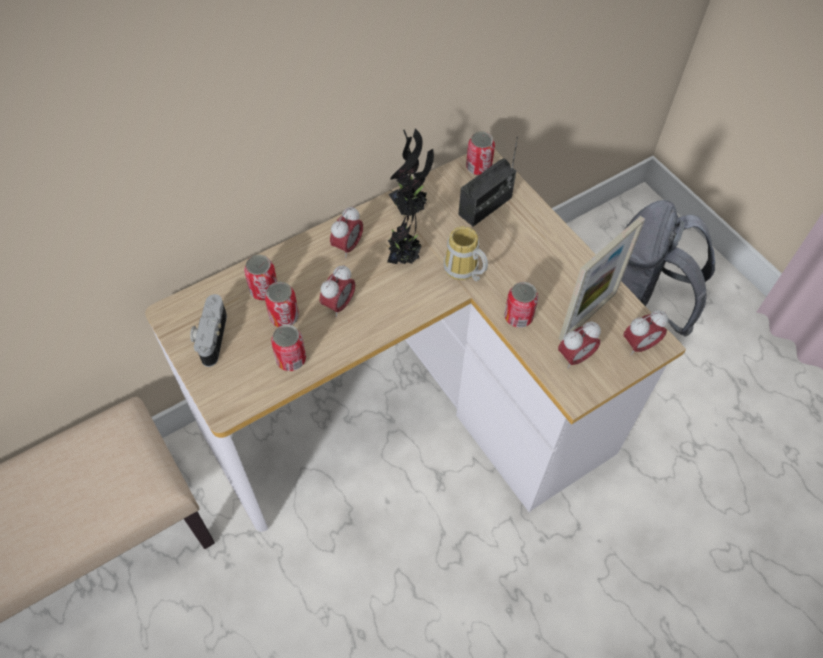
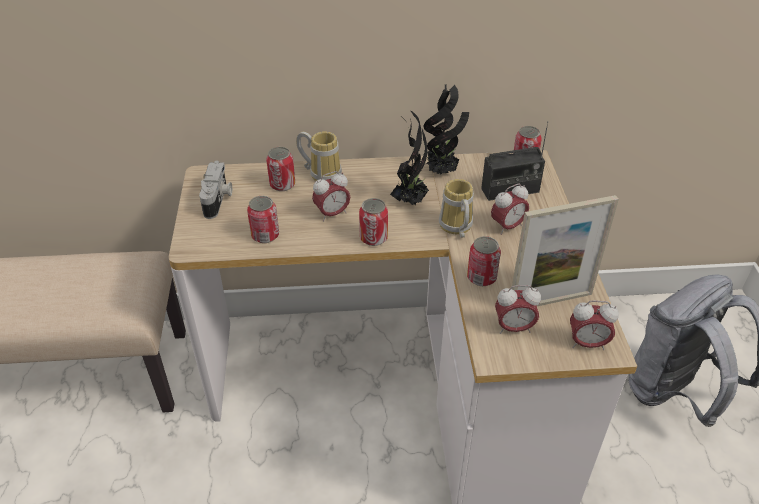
camera: 30 degrees right, 15 degrees down
(210, 337) = (218, 199): camera -> camera turned 150 degrees clockwise
(284, 317) = (283, 206): can -> can (373, 238)
(294, 258) = (322, 172): none -> mug
(347, 247) = (370, 179): alarm clock -> alarm clock (507, 227)

